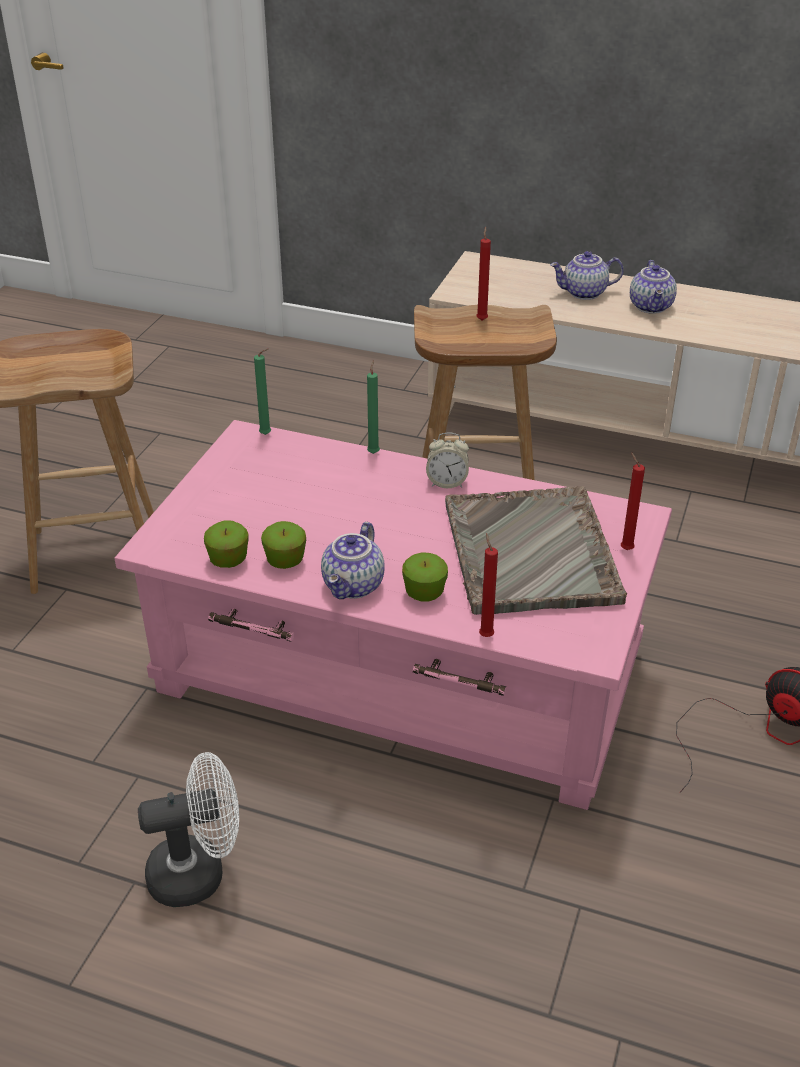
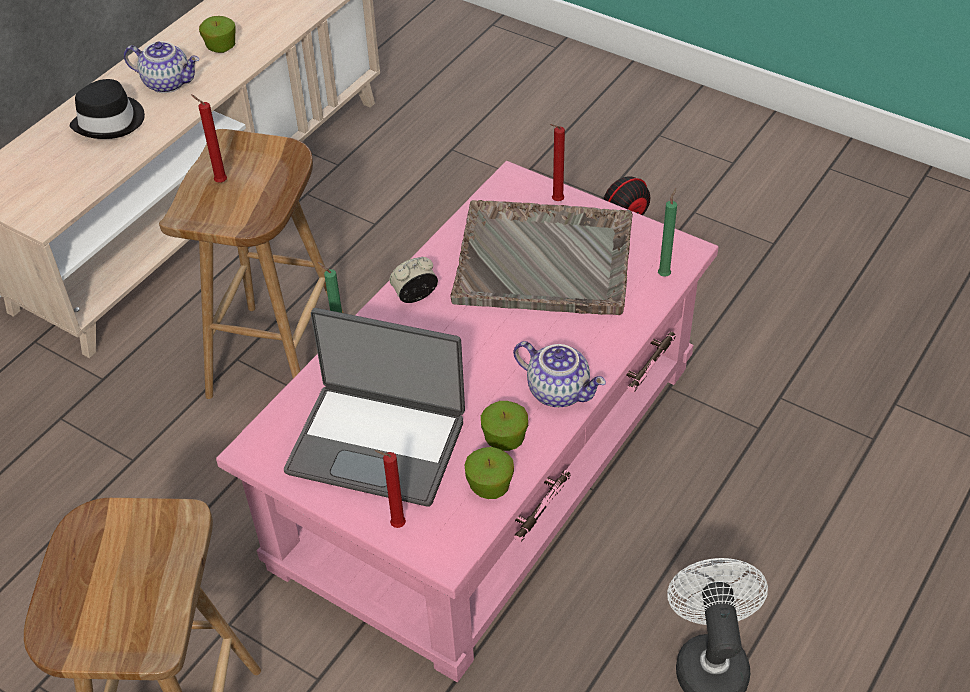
camera: 75 degrees left, 10 degrees up
(264, 492) = (378, 443): none -> laptop
(267, 435) = (265, 429): green candle -> green candle (664, 274)
(424, 593) = (582, 342): apple -> apple (221, 47)
(447, 482) = (415, 296): alarm clock -> alarm clock turned 135 degrees counterclockwise
(485, 635) = (649, 312): red candle -> red candle (395, 525)
(584, 293) = (110, 121): teapot -> black hat

